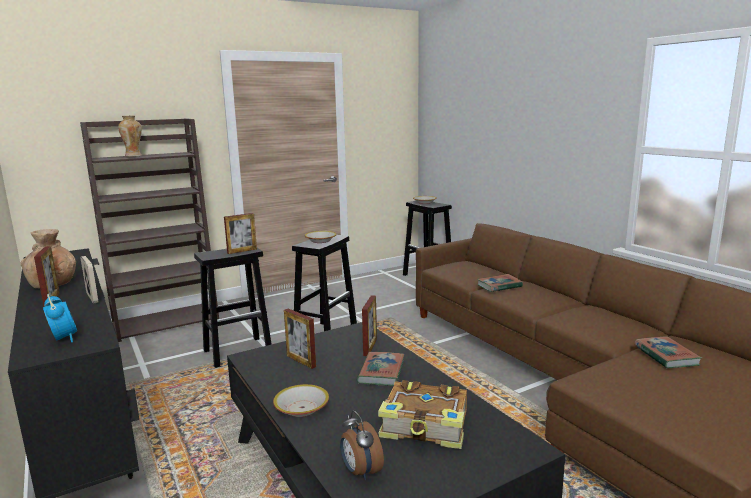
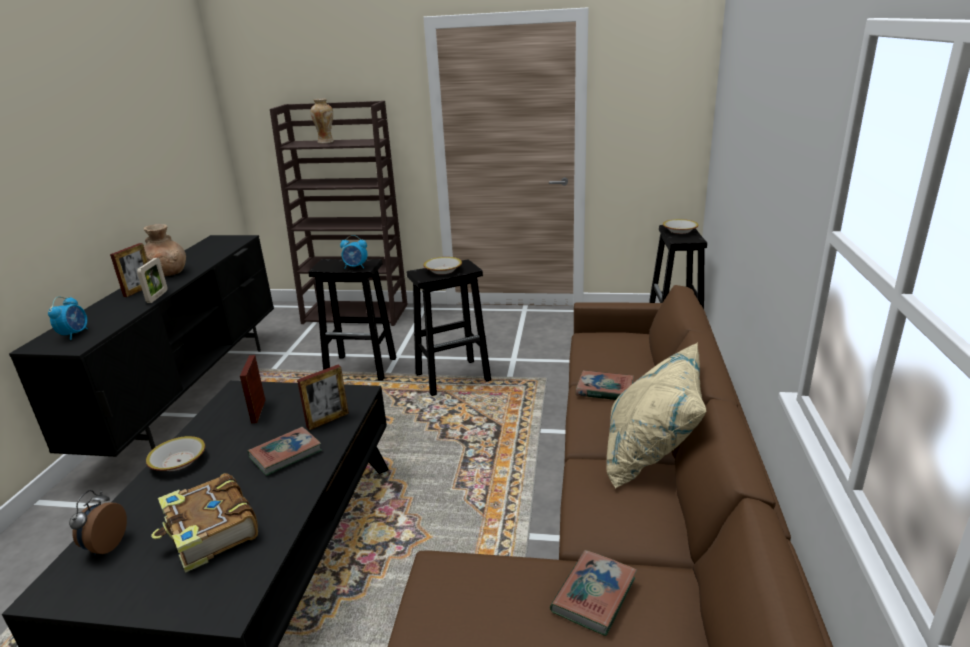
camera: 40 degrees right, 10 degrees up
(242, 251) = (356, 267): picture frame -> alarm clock
(574, 303) = (650, 454): none -> beige pillow

